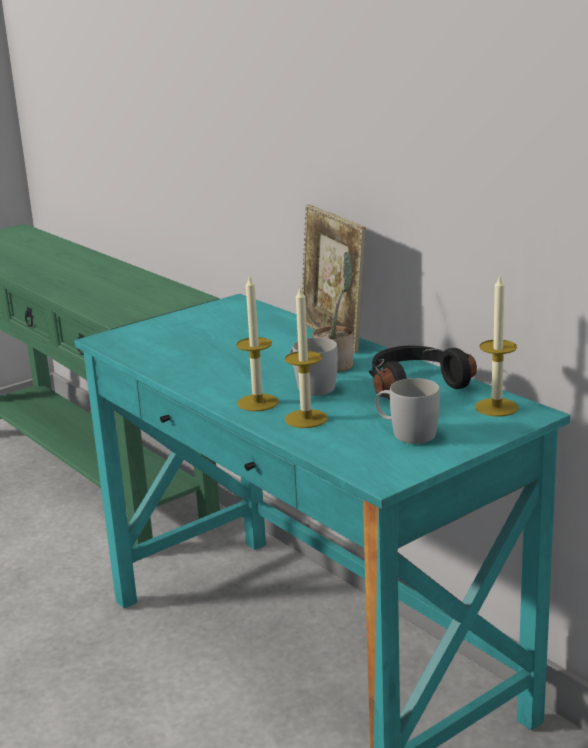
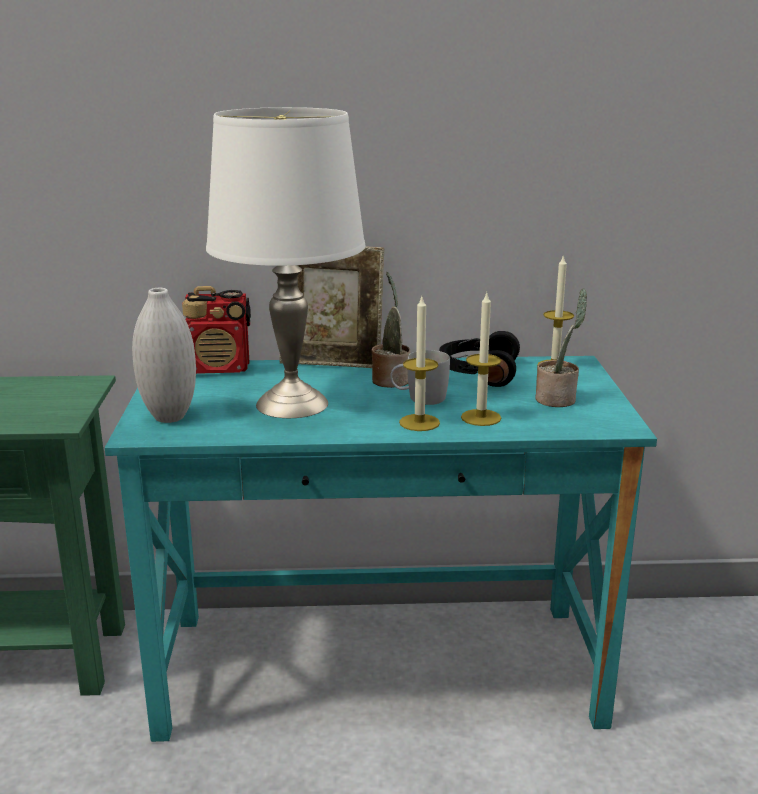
camera: 55 degrees left, 0 degrees up
(145, 335) = (169, 417): none -> white vase
(227, 355) = (293, 404): none -> white table lamp
(259, 313) = (220, 368): none -> radio
(406, 433) = (558, 399): white mug -> potted plant

